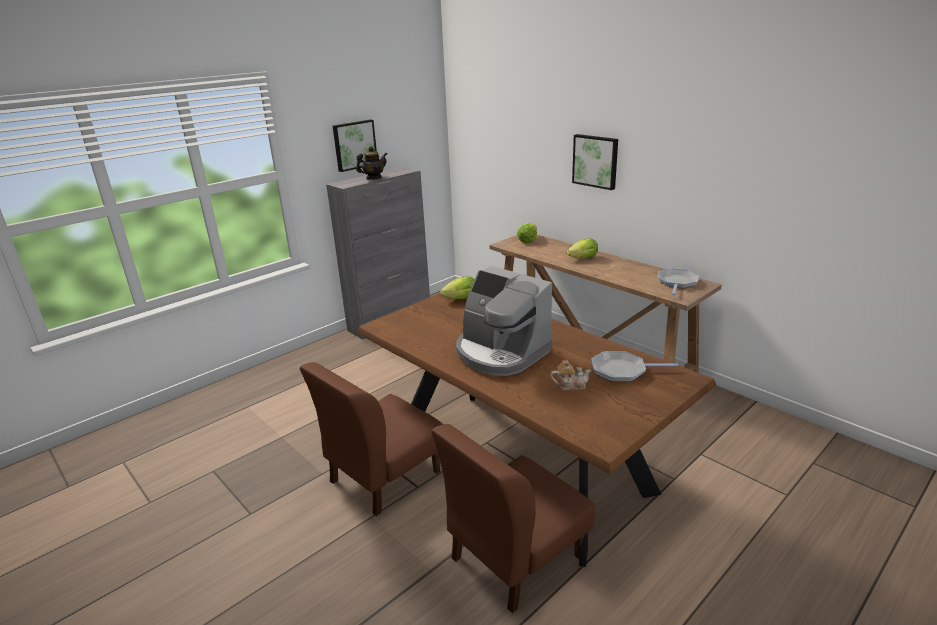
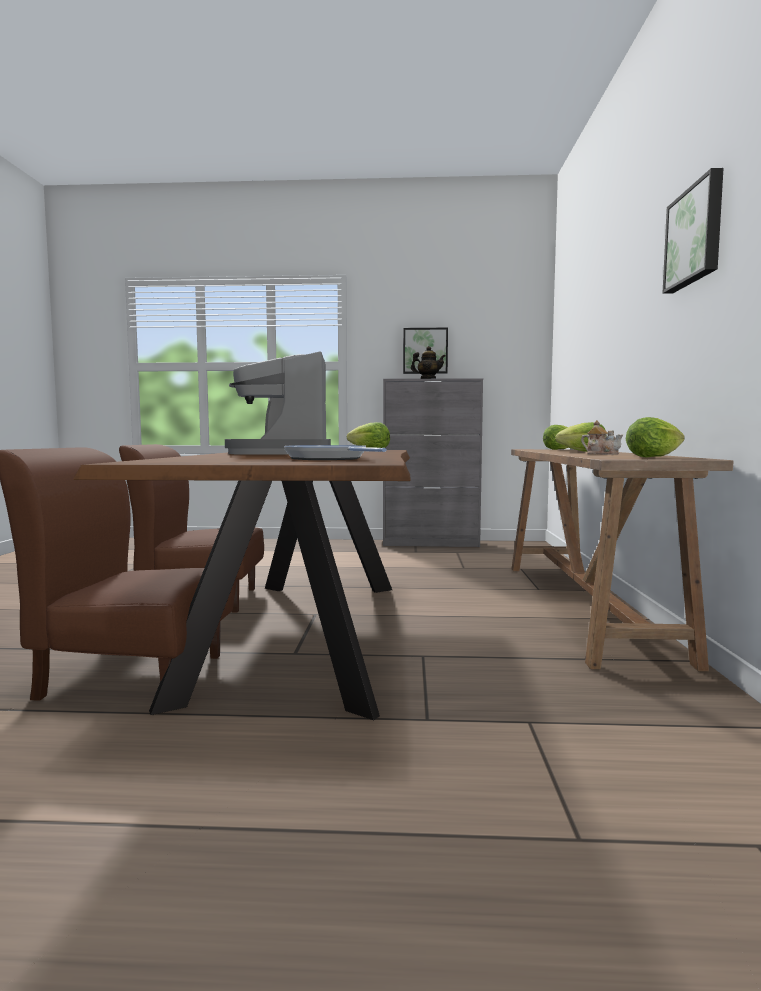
camera: 45 degrees right, 20 degrees down
(570, 385) = (252, 457): teapot -> teapot (602, 454)
(596, 161) = (629, 322): picture -> picture (696, 236)
(677, 283) = (653, 457): frying pan -> lettuce

